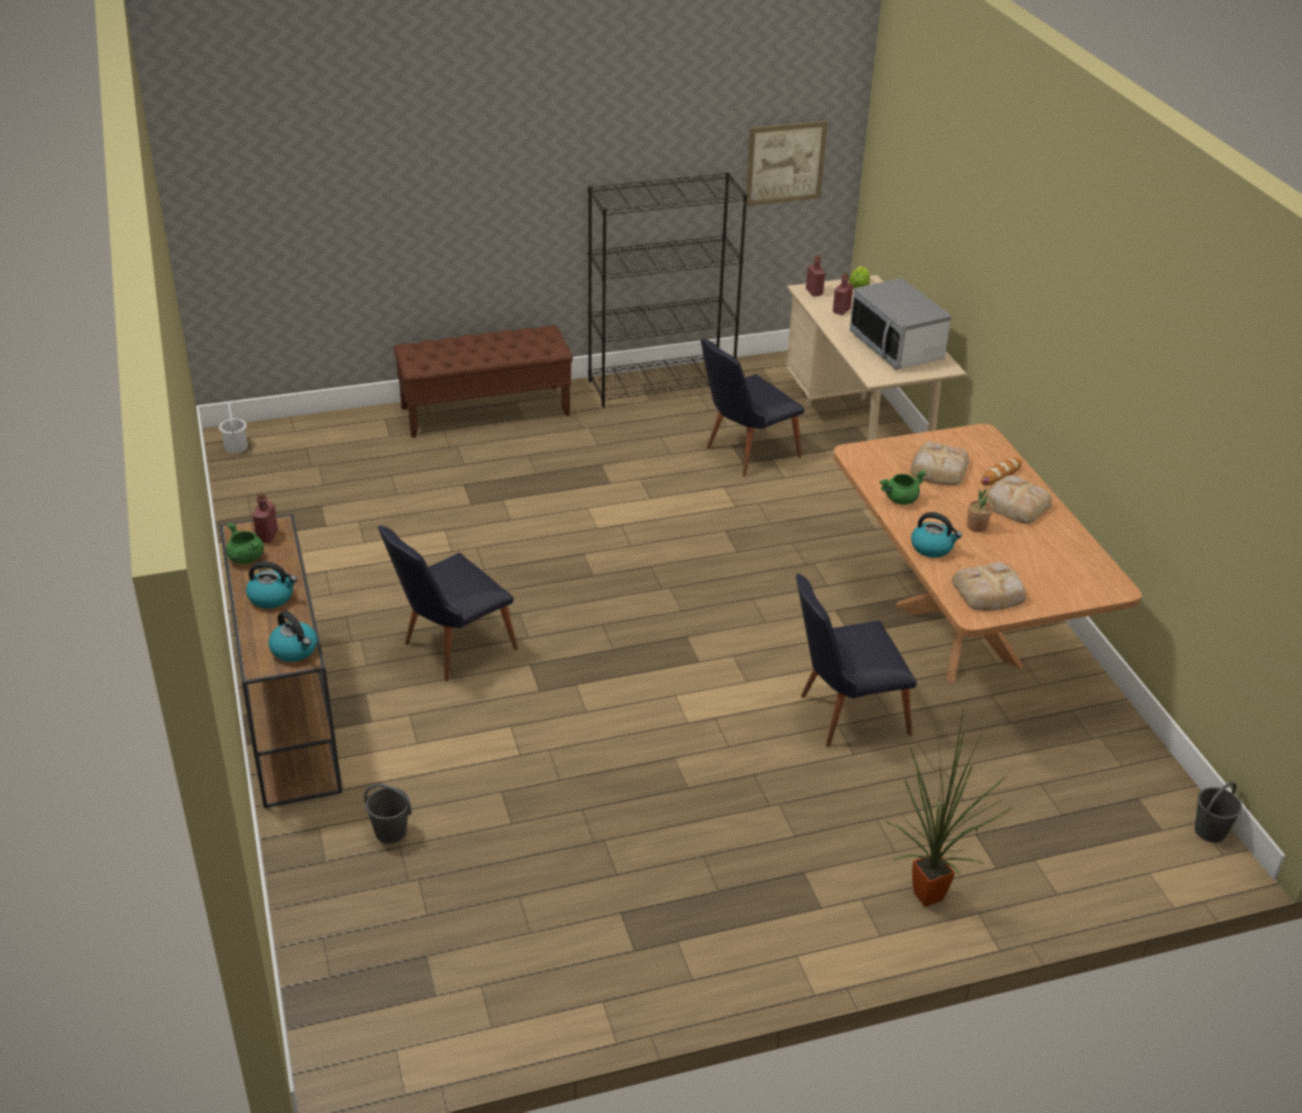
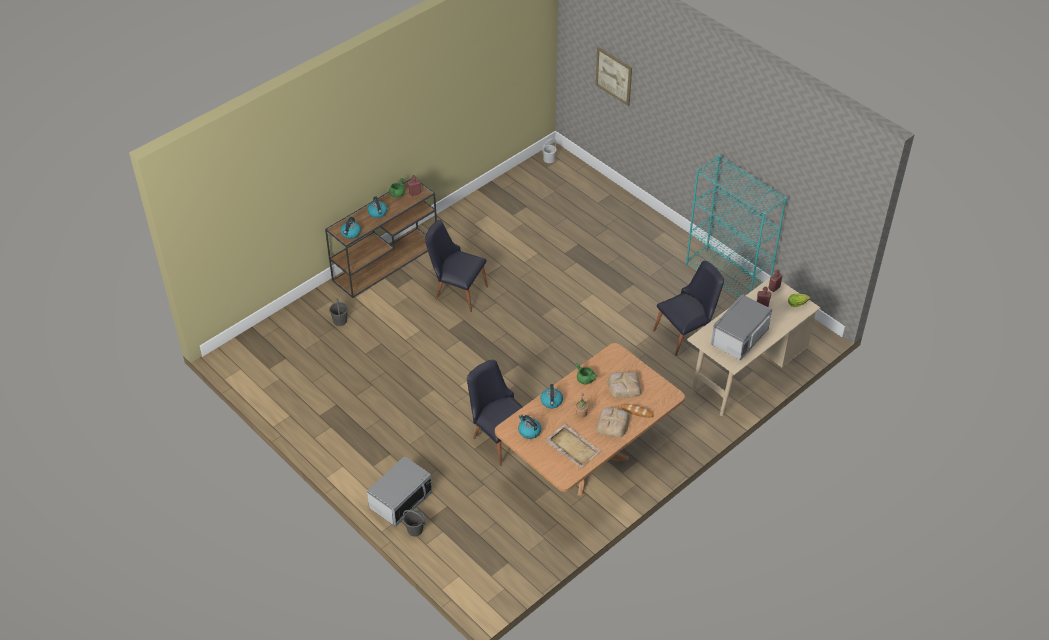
camera: 65 degrees right, 10 degrees up
(486, 411) = (646, 225): brown bench -> none
(662, 384) = (727, 278): black bookcase -> turquoise bookcase
(744, 454) = (686, 333): black chair -> black chair turned 120 degrees clockwise
(785, 163) = (820, 215): picture -> picture (614, 76)
(933, 895) = (400, 501): potted plant -> microwave
(990, 592) = (529, 431): bread -> kettle
(1048, 558) = (572, 447): none -> beige tray
(1209, 831) = (501, 594): grey bucket -> grey bucket (414, 530)

